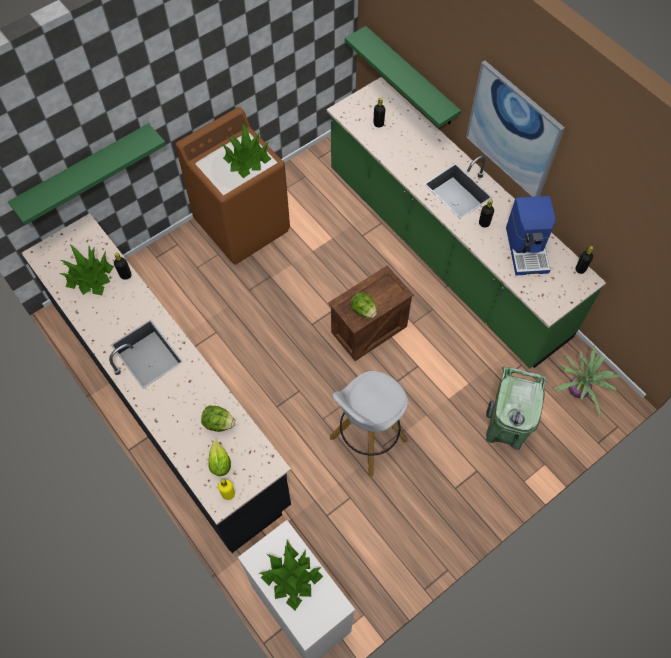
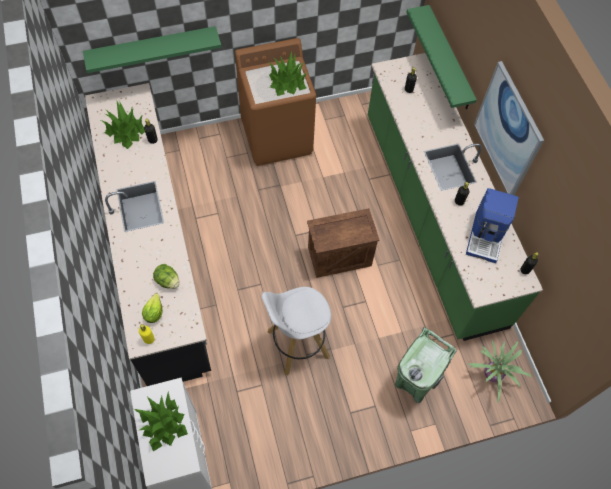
camera: 20 degrees right, 0 degrees up
(363, 310) = (332, 237): lettuce -> none

